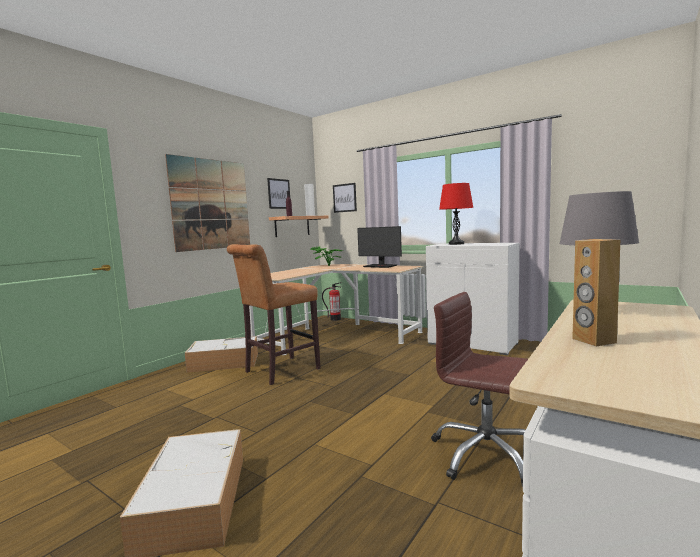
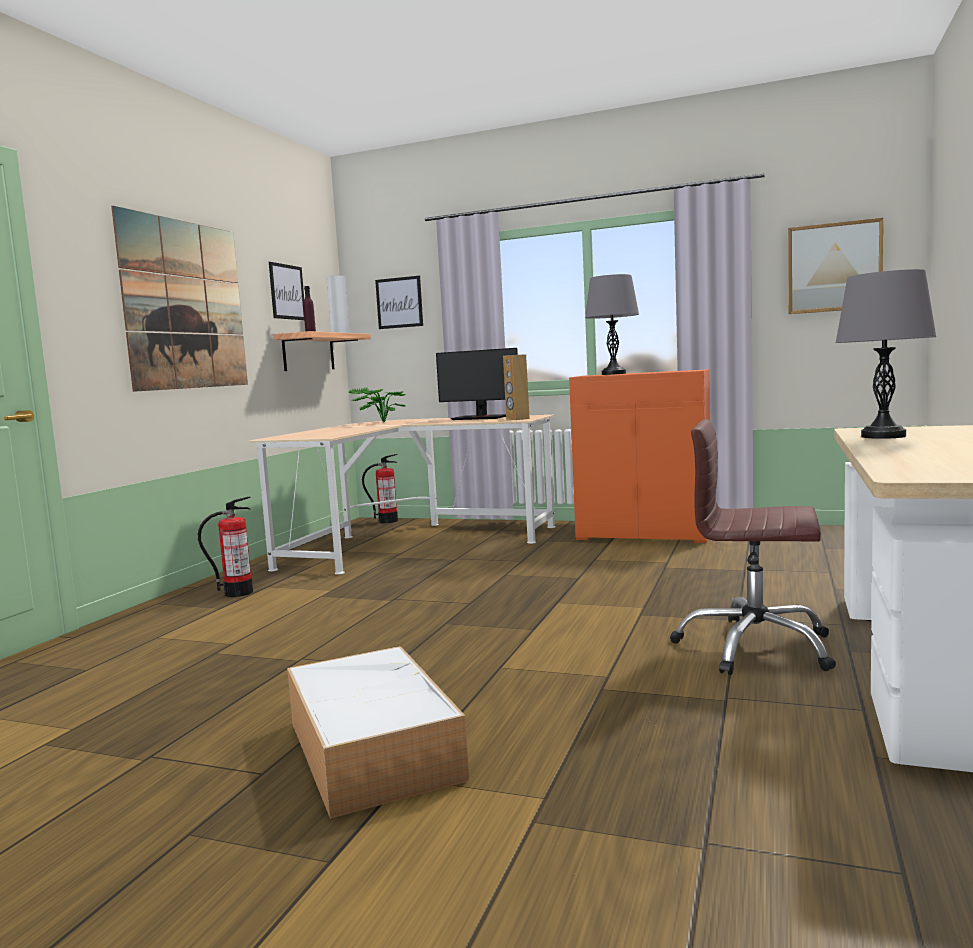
camera: 15 degrees left, 0 degrees up
(225, 362) = (238, 593): storage box -> fire extinguisher
(279, 371) = (354, 595): brown stool -> none
(456, 244) = (613, 374): red table lamp -> grey table lamp
(473, 343) = (645, 534): white cabinet -> orange cabinet
(593, 341) = (914, 451): brown speaker -> brown speaker (517, 419)
(611, 176) = (834, 267): none -> picture

